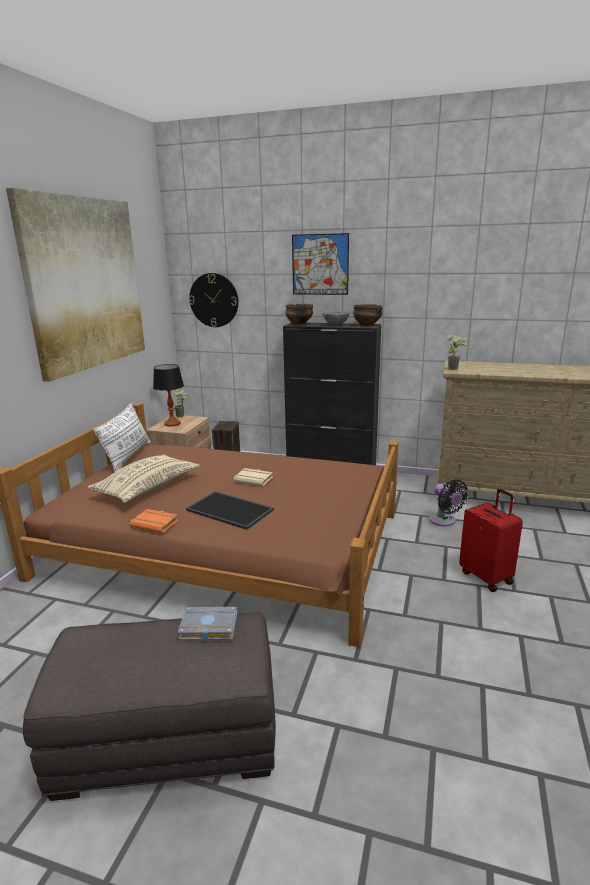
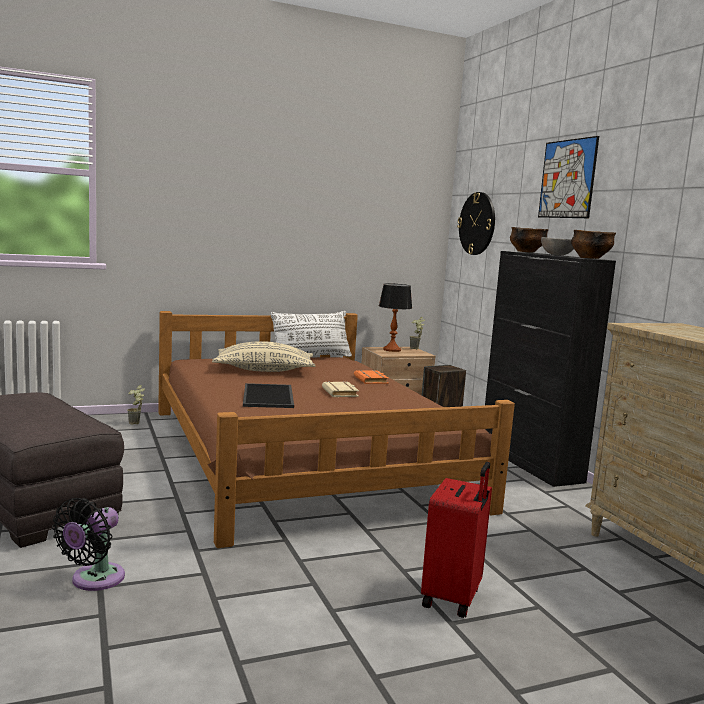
camera: 50 degrees right, 10 degrees down
(85, 284) = (315, 183): picture -> none
(156, 524) = (210, 383): orange book -> orange book (372, 380)
(207, 628) = (73, 417): grey book -> none
(444, 521) = (544, 546): black fan -> black fan (94, 580)
(454, 369) = (644, 325): potted plant -> potted plant (136, 424)

